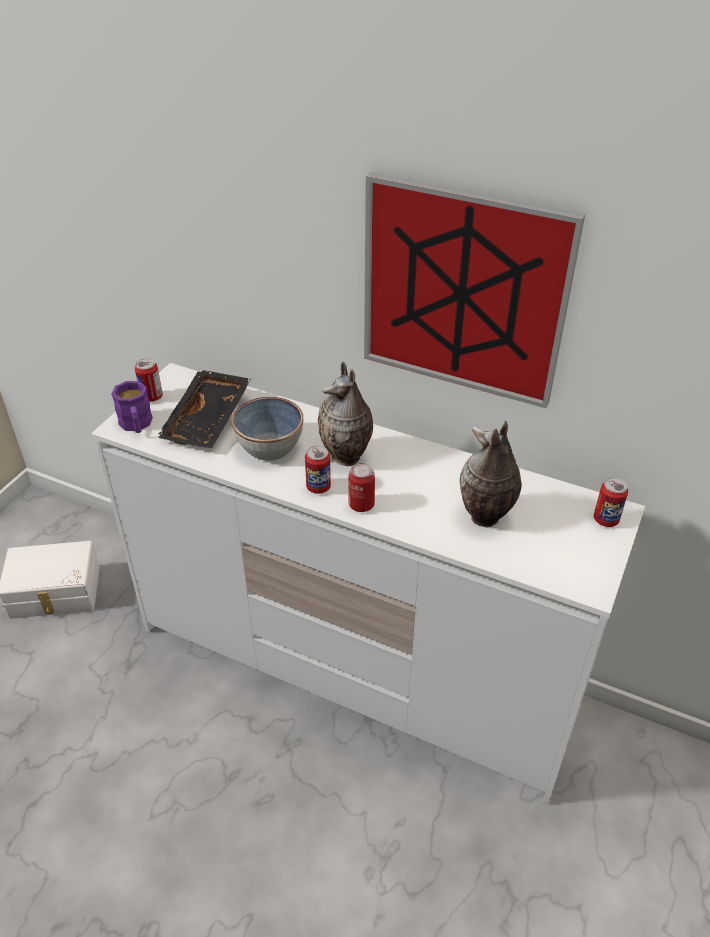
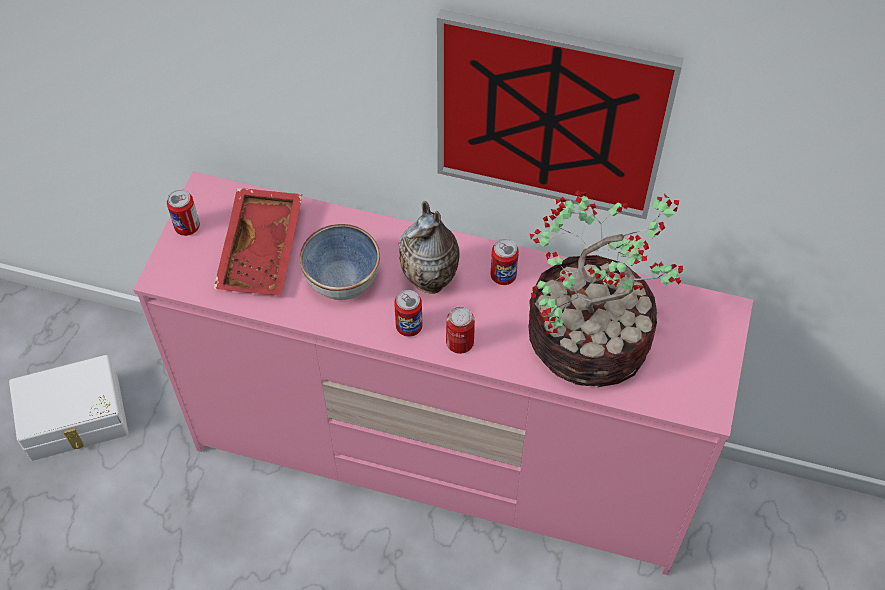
camera: 10 degrees left, 15 degrees up
(136, 425) = (182, 271): purple mug -> none
(209, 420) = (263, 251): black tray -> red tray
(356, 667) = (444, 457): white dresser -> pink dresser
(485, 517) = (591, 340): vase -> potted plant
(605, 520) = (715, 324): can -> can (503, 276)

